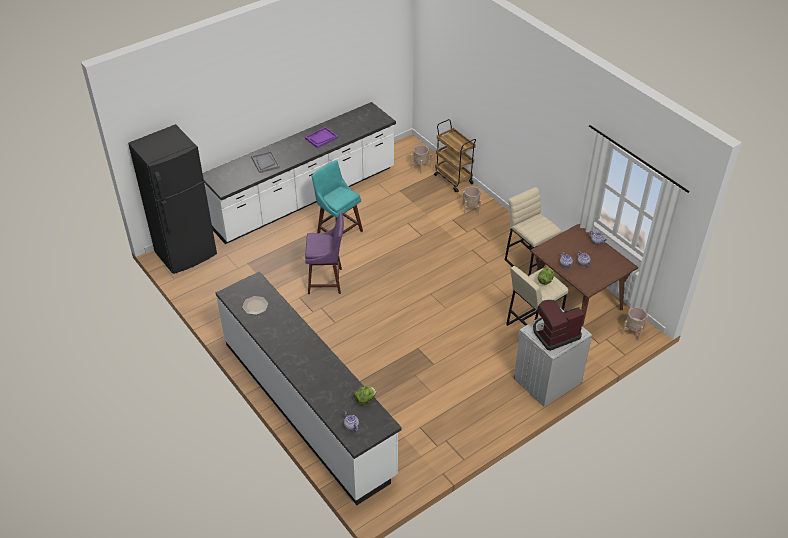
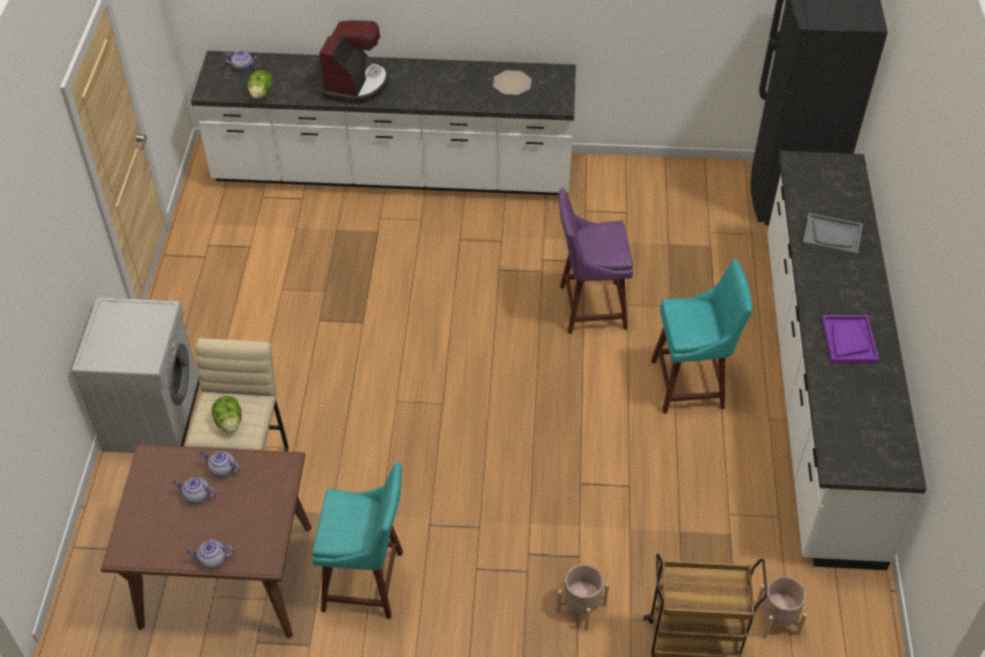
camera: 130 degrees right, 5 degrees up
(327, 281) = (588, 307): purple chair -> purple chair turned 45 degrees clockwise
(528, 263) = (368, 582): beige stool -> turquoise chair
(555, 334) = (124, 330): coffee machine -> coffee machine (356, 84)
(632, 331) = (90, 599): beige planter -> none

